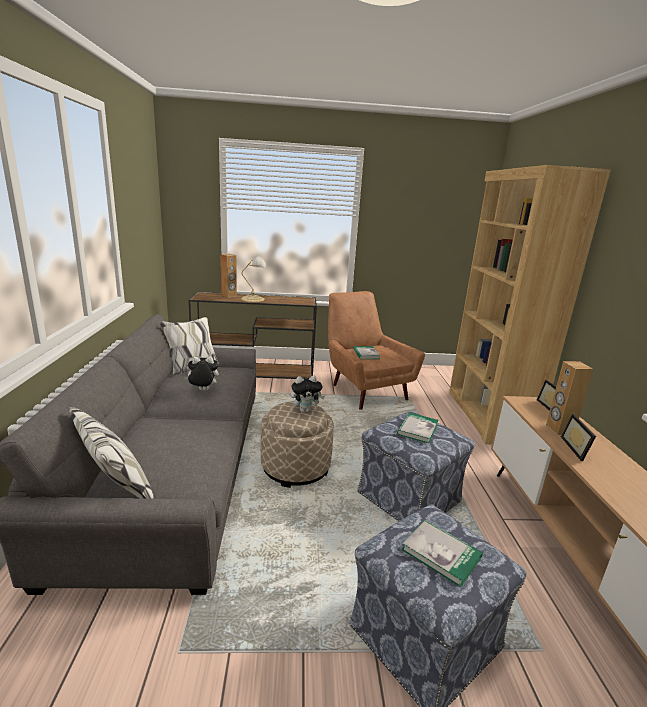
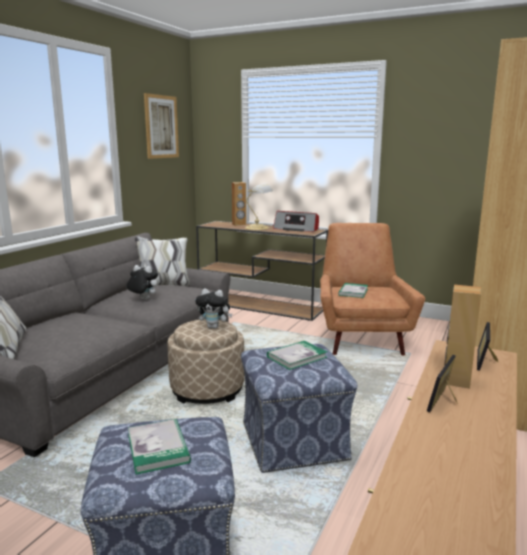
camera: 30 degrees right, 5 degrees down
(142, 194) = (161, 127): none -> picture
(289, 298) = (297, 229): none -> radio

